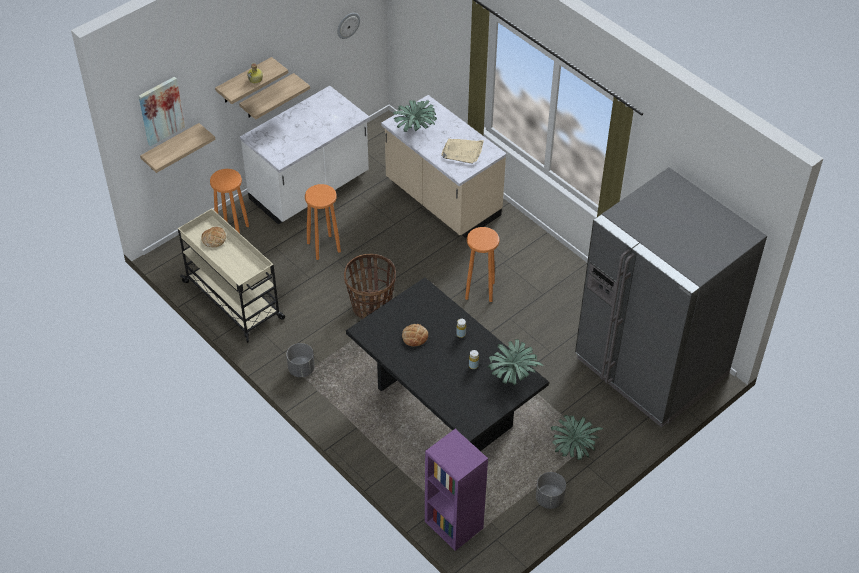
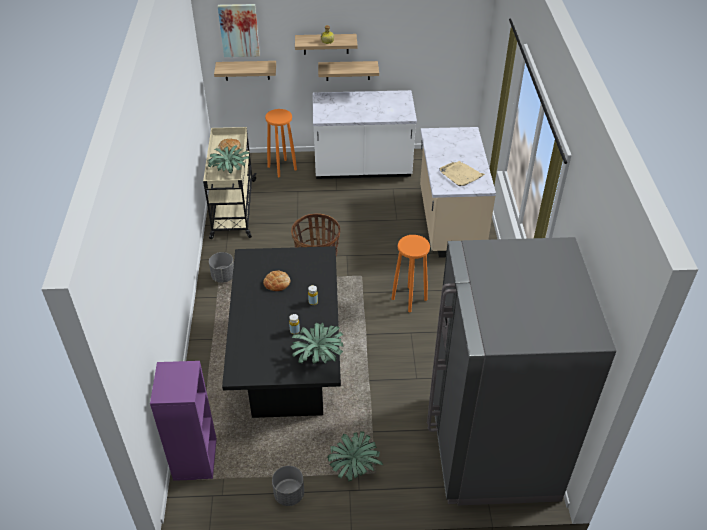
camera: 40 degrees right, 5 degrees down
(324, 247) = (330, 208): orange stool -> none
(348, 25) = (441, 42): wall clock -> none
(415, 128) = (442, 143): potted plant -> potted plant (229, 171)

